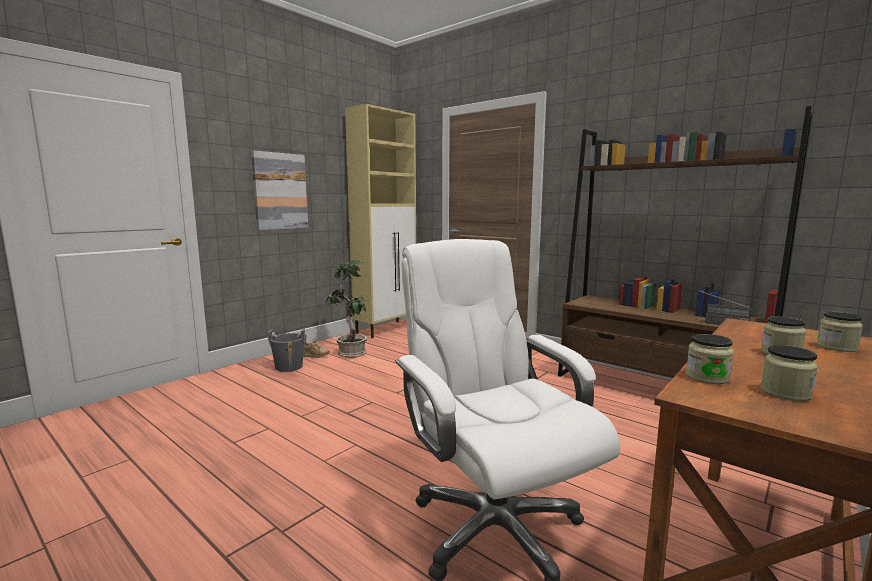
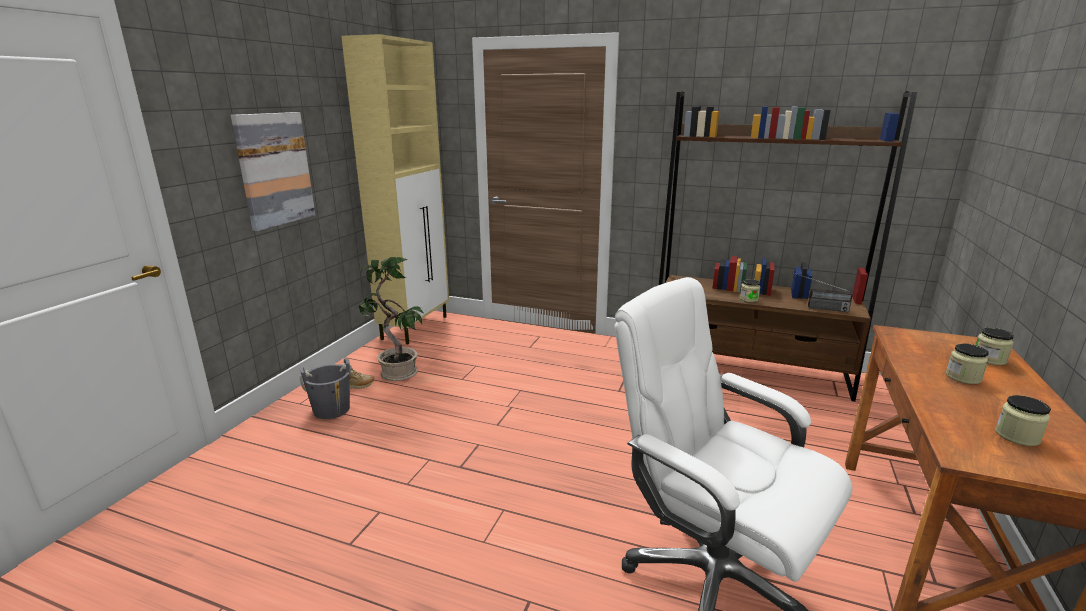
camera: 20 degrees left, 10 degrees up
(707, 377) = (948, 426): jar -> jar (748, 299)

